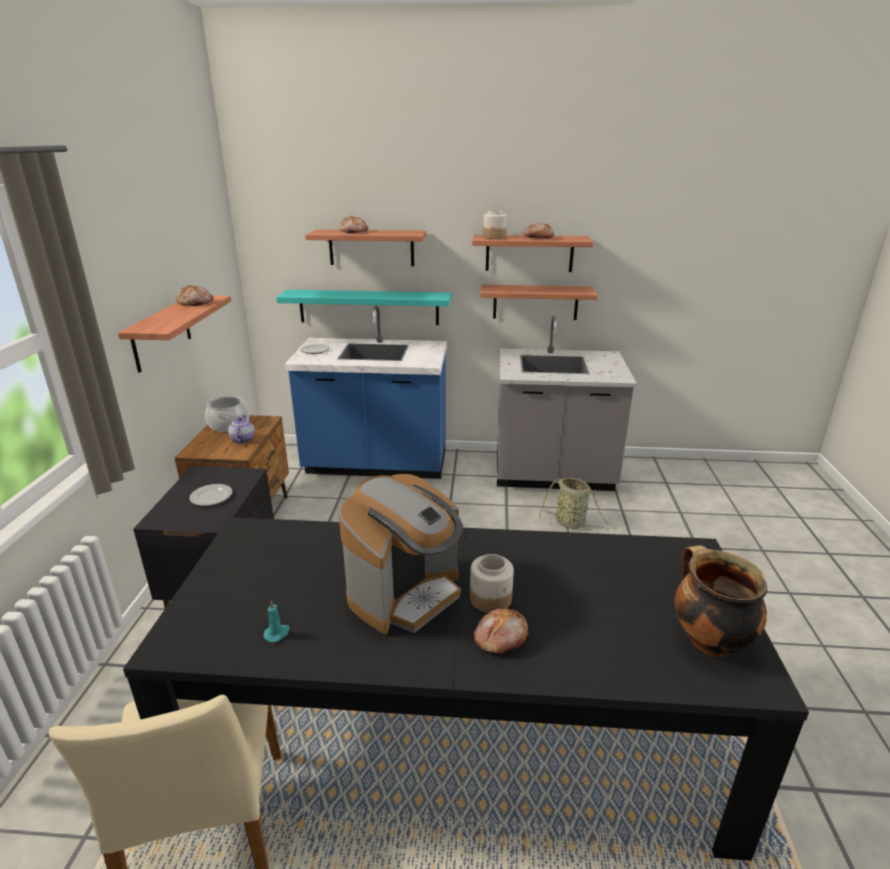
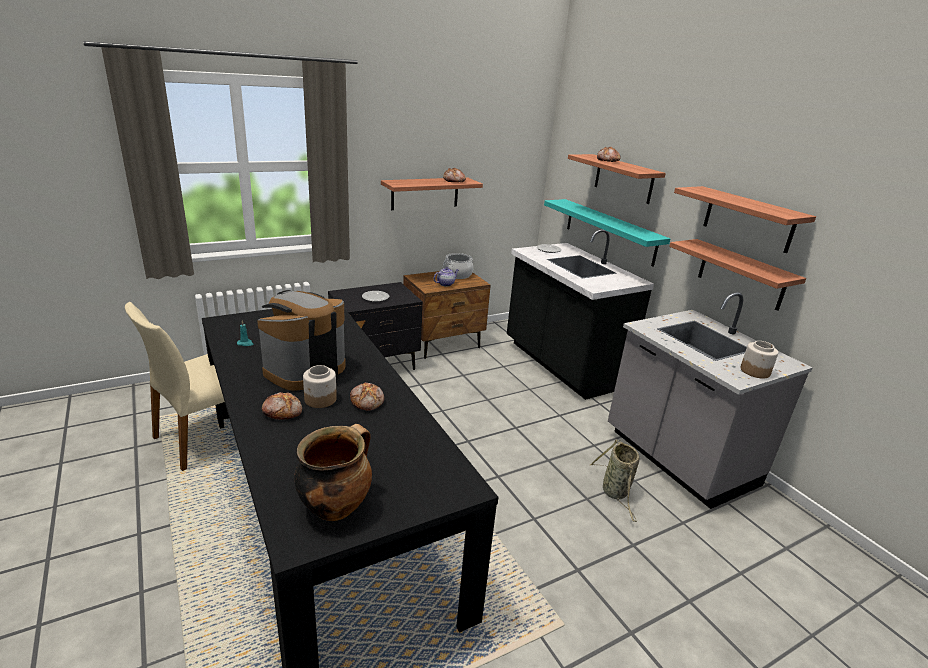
camera: 55 degrees right, 0 degrees up
(376, 465) = (561, 365): blue counter -> black counter
(406, 594) = (304, 369): coffee machine -> coffee machine turned 120 degrees clockwise
(494, 237) = (706, 191): jar -> jar (755, 371)
(538, 238) = (746, 202): bread -> bread (367, 401)

